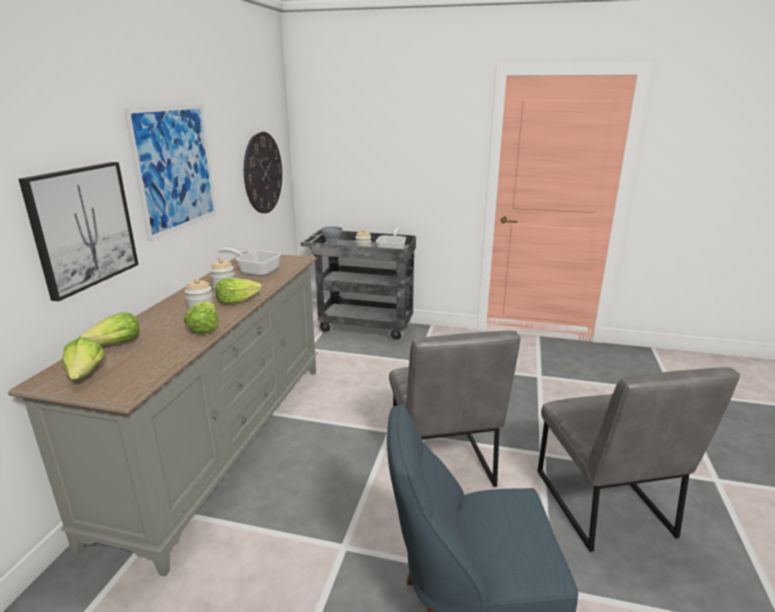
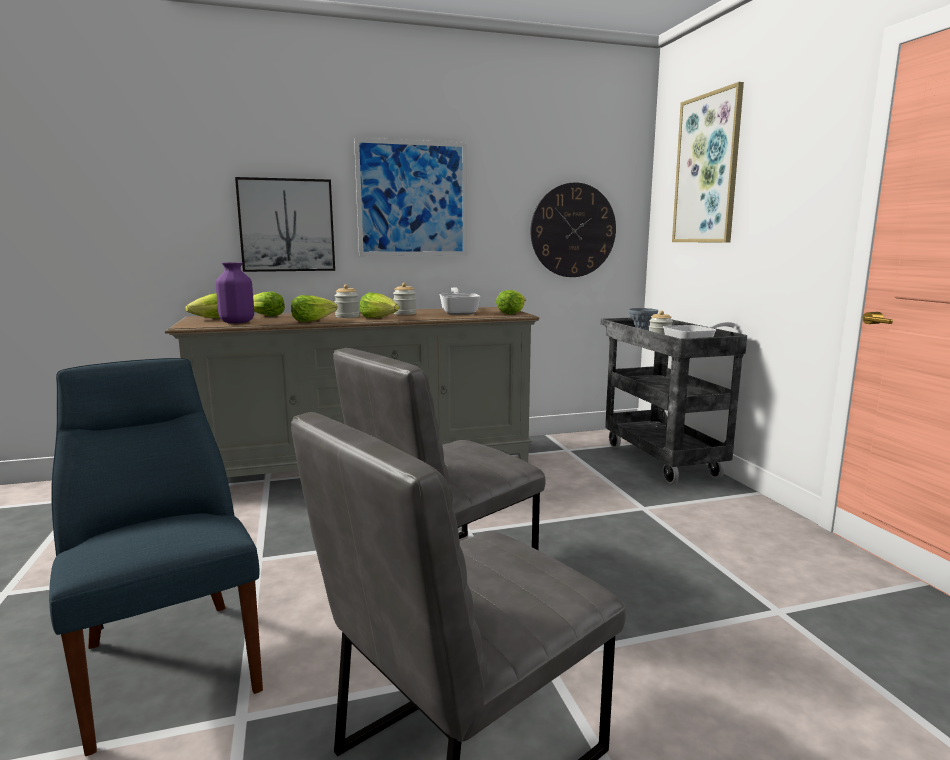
camera: 60 degrees right, 10 degrees down
(146, 363) = (237, 322): none -> purple vase
(289, 259) = (511, 313): none -> lettuce
(357, 123) = (707, 169): none -> picture

